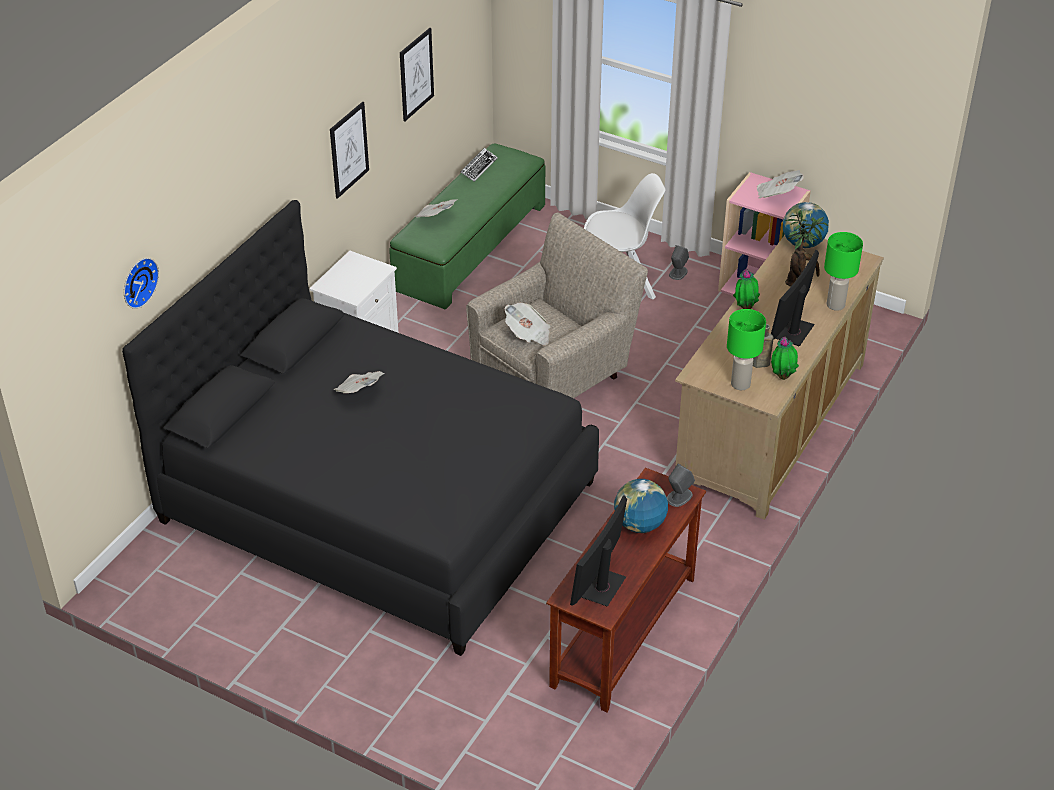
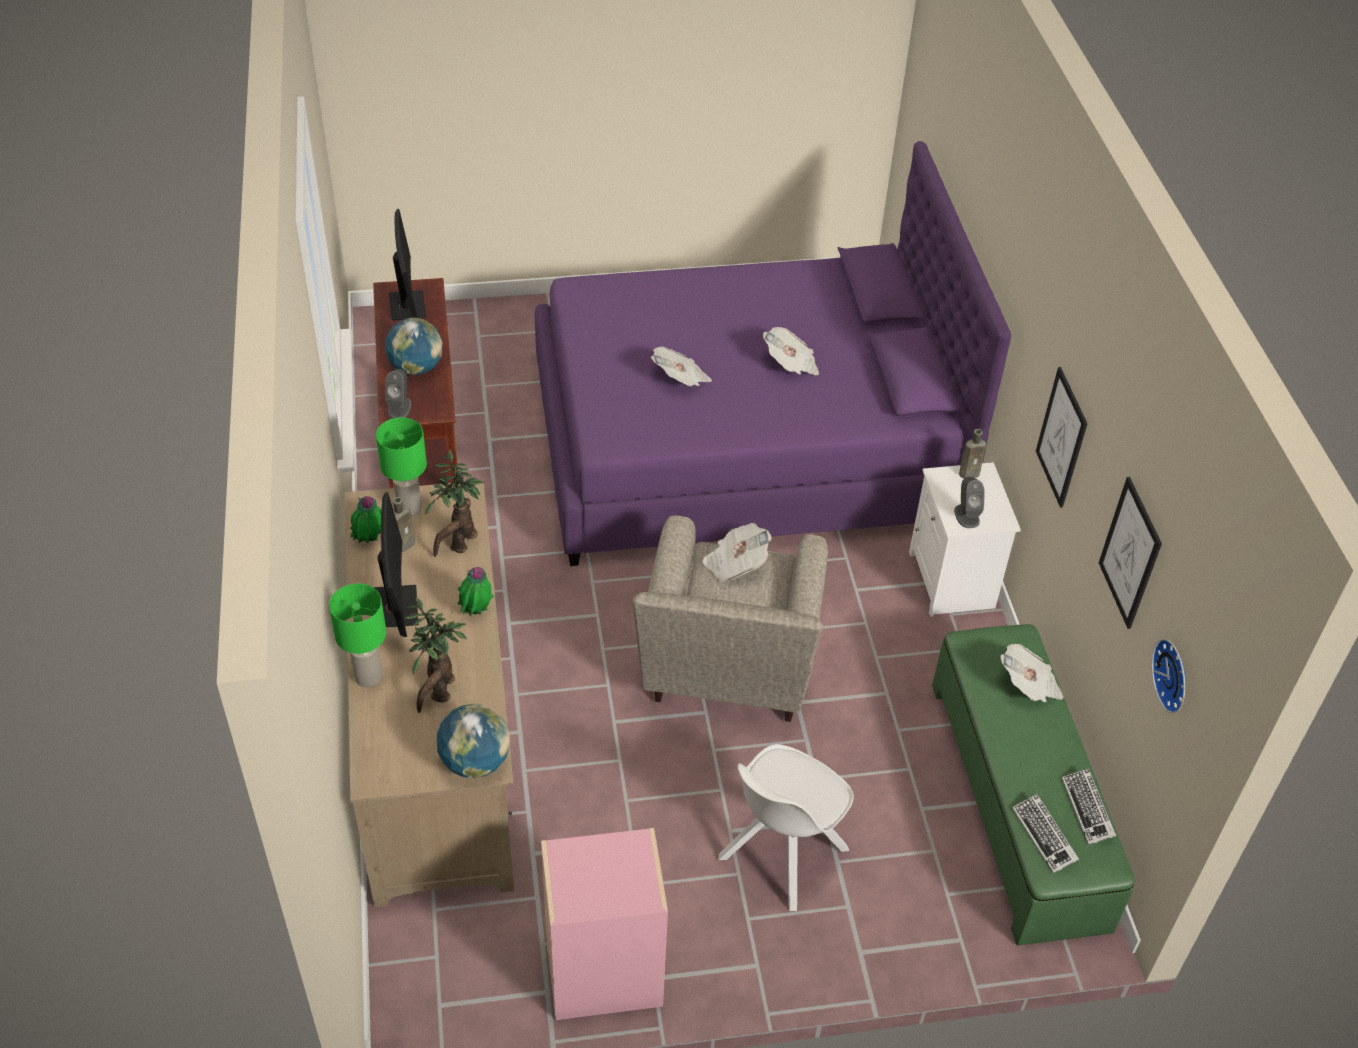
camera: 140 degrees right, 5 degrees up
(137, 281) = (952, 123): wall clock -> wall clock (1174, 675)
(333, 289) = (970, 473): none -> brown bottle
(378, 501) = (743, 445): black bed -> purple bed
(513, 169) = (1044, 836): none -> keyboard
(678, 273) = (727, 926): grey speaker -> grey speaker (966, 515)
(724, 348) = (459, 544): none -> potted plant
(777, 194) = (592, 883): newspaper -> newspaper (681, 379)

